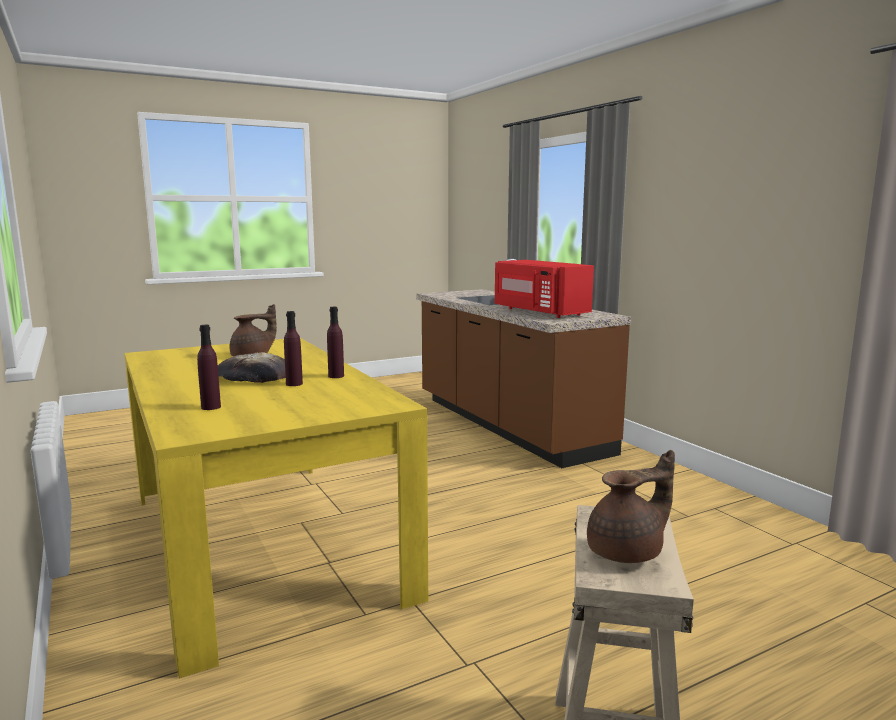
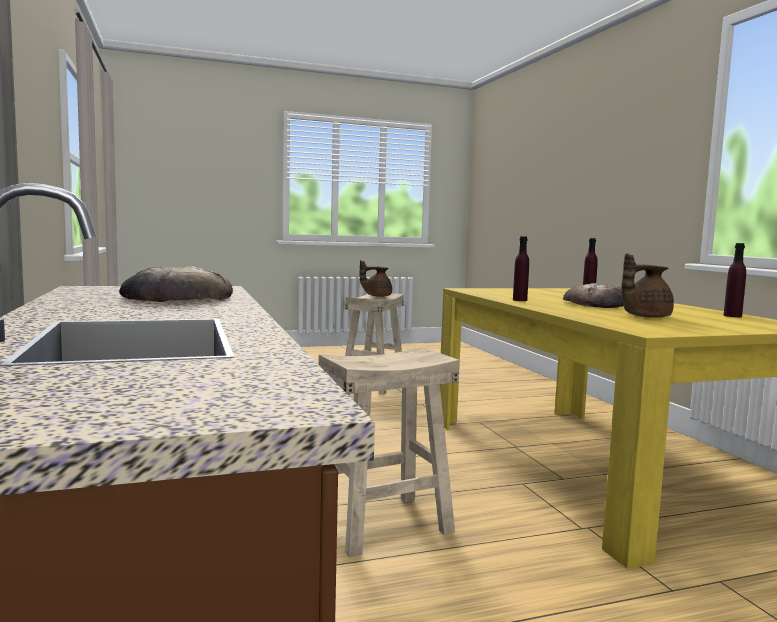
camera: 170 degrees left, 5 degrees down
(294, 384) = (550, 299): purple bottle -> purple bottle (732, 316)
(447, 473) = (383, 524): none -> beige stool
(539, 312) = (177, 298): red microwave -> bread

